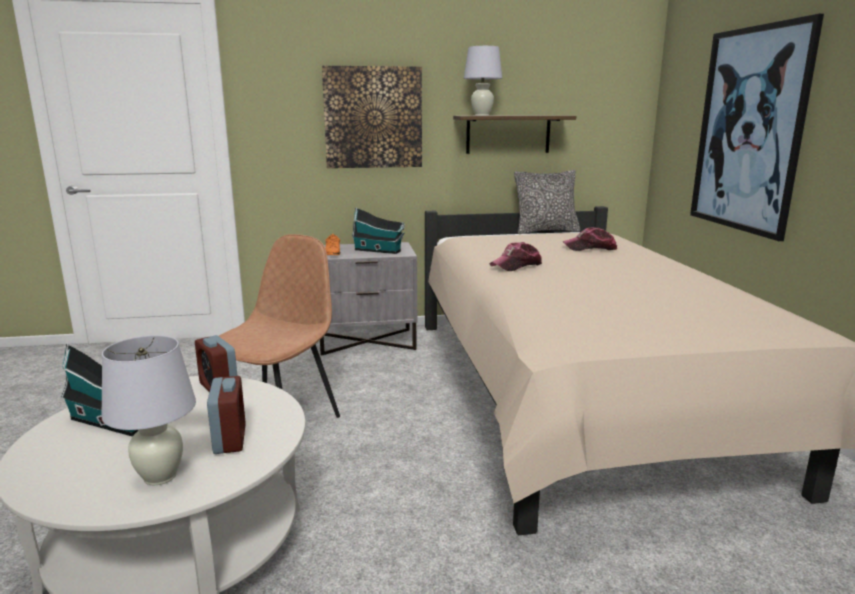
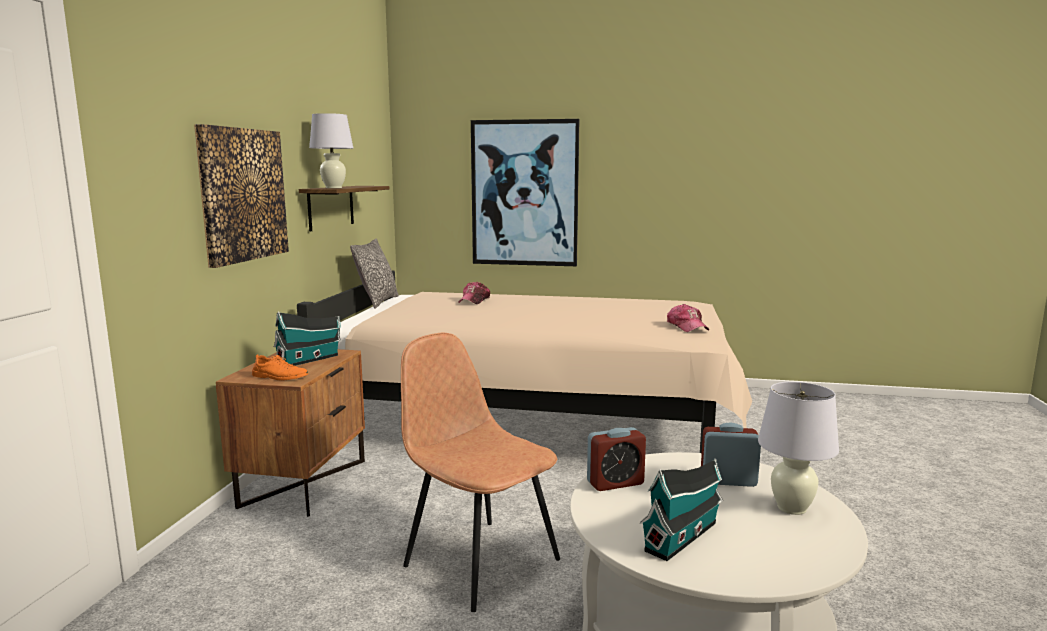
camera: 70 degrees left, 5 degrees down
(367, 341) = (303, 483): grey nightstand -> brown nightstand
(516, 265) = (505, 321): cap -> cap (687, 327)

